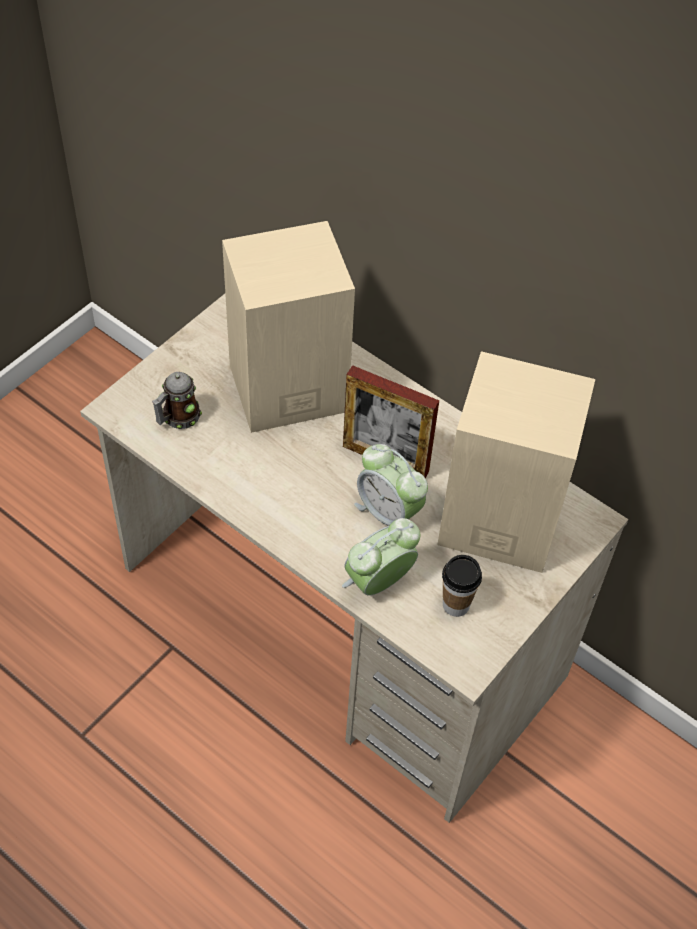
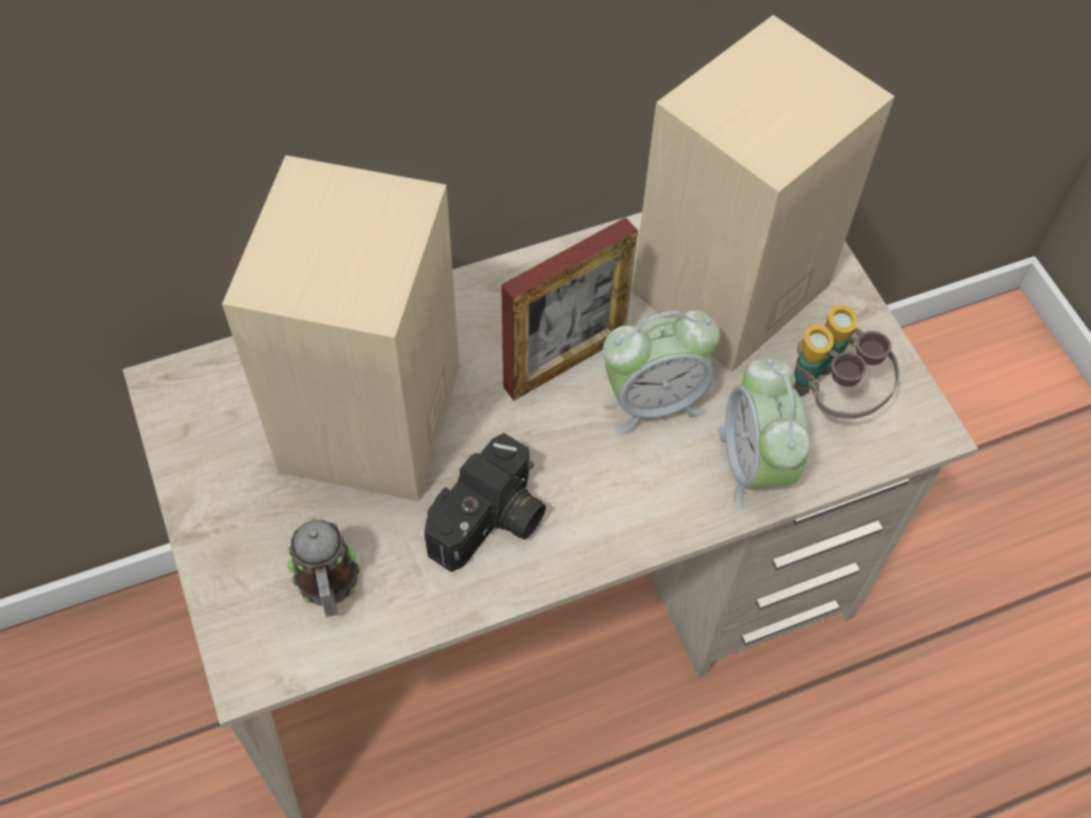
camera: 60 degrees left, 5 degrees up
(258, 471) = (491, 523): none -> camera
(456, 605) = (831, 397): cup -> binoculars

